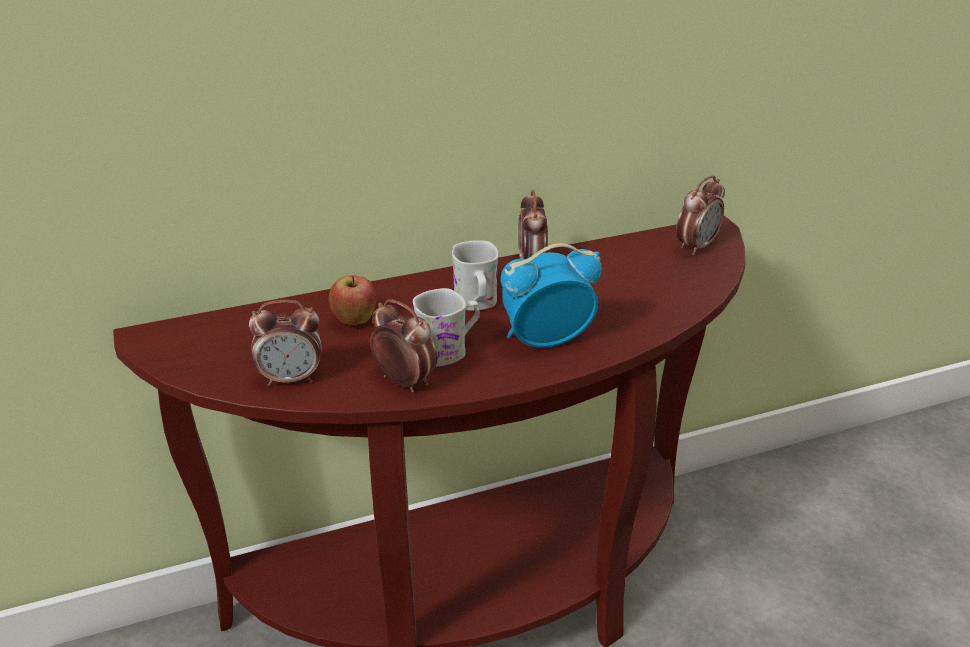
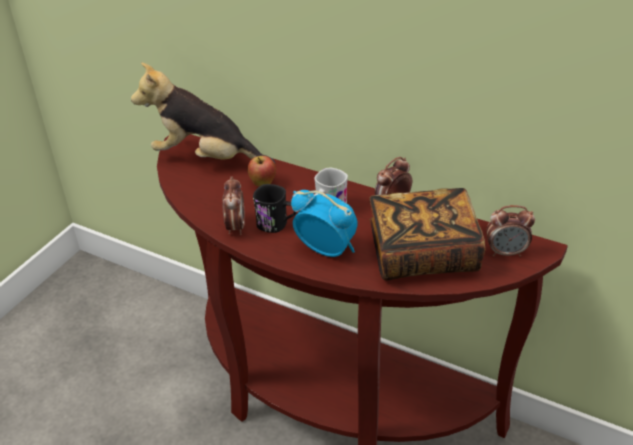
camera: 50 degrees right, 5 degrees up
(226, 336) = (206, 158): none -> plush toy
(291, 378) = (198, 195): alarm clock -> none
(449, 350) = (277, 224): white mug -> black mug
(637, 288) = (423, 254): none -> book

